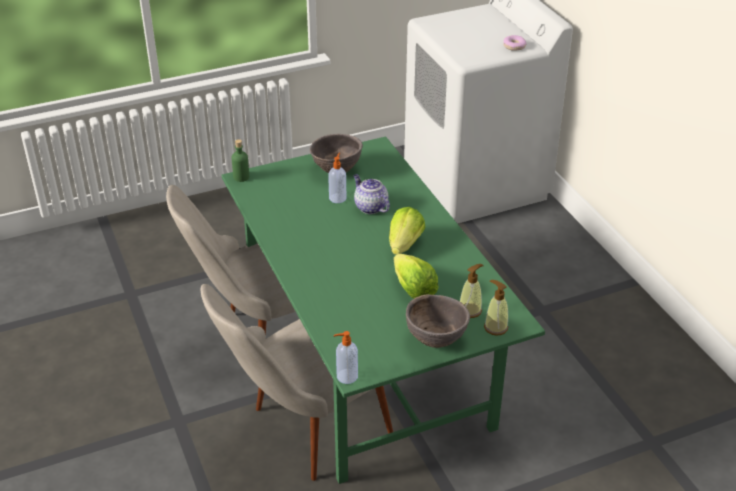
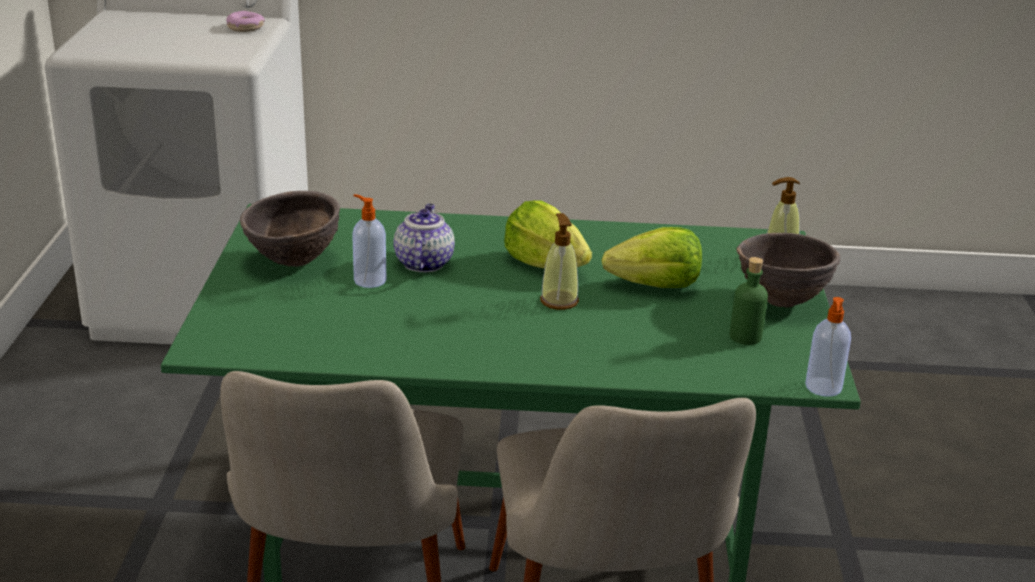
camera: 65 degrees left, 10 degrees down
(241, 177) = (199, 346): green bottle -> green bottle (745, 336)
(370, 207) = (423, 263): teapot -> teapot turned 105 degrees clockwise
(470, 310) = (732, 262): soap dispenser -> soap dispenser (559, 301)

